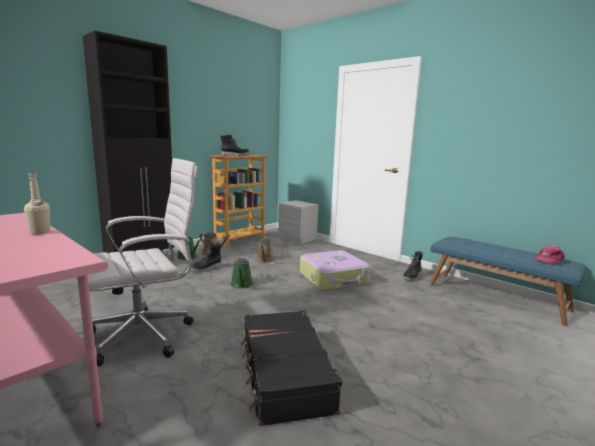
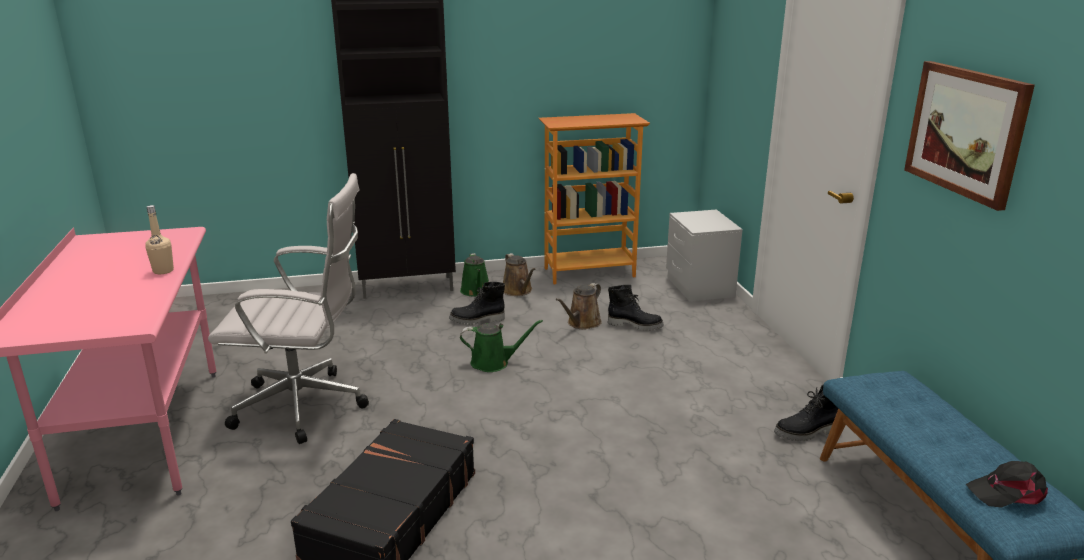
camera: 35 degrees right, 10 degrees up
(235, 156) = (583, 121): black boot -> black boot (635, 325)
(241, 284) = (494, 363): green watering can -> green watering can turned 120 degrees counterclockwise
(334, 279) = (649, 392): suitcase -> none
(468, 124) = (966, 131): none -> picture
(548, 260) = (1008, 492): pink cap -> black cap

